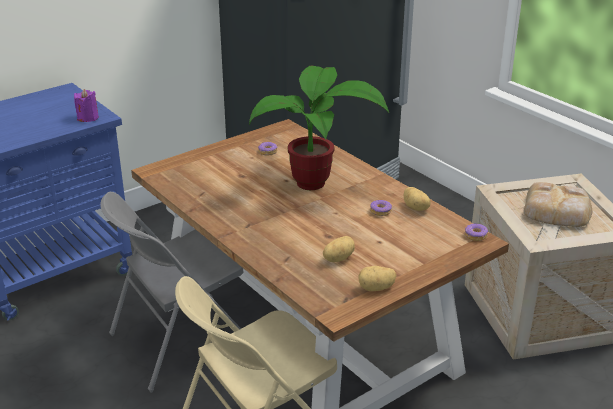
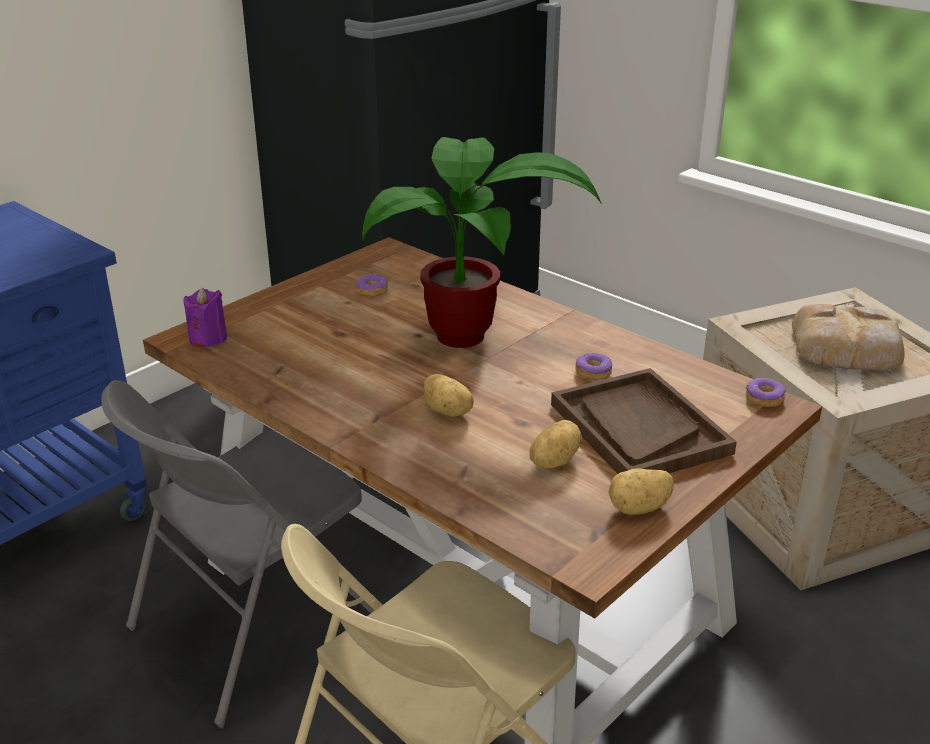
camera: 10 degrees left, 0 degrees up
(88, 118) = (54, 256): purple candle -> purple candle (208, 338)
(394, 245) = (638, 428): none -> brown tray
(416, 208) = (648, 361): potato -> potato (448, 411)

